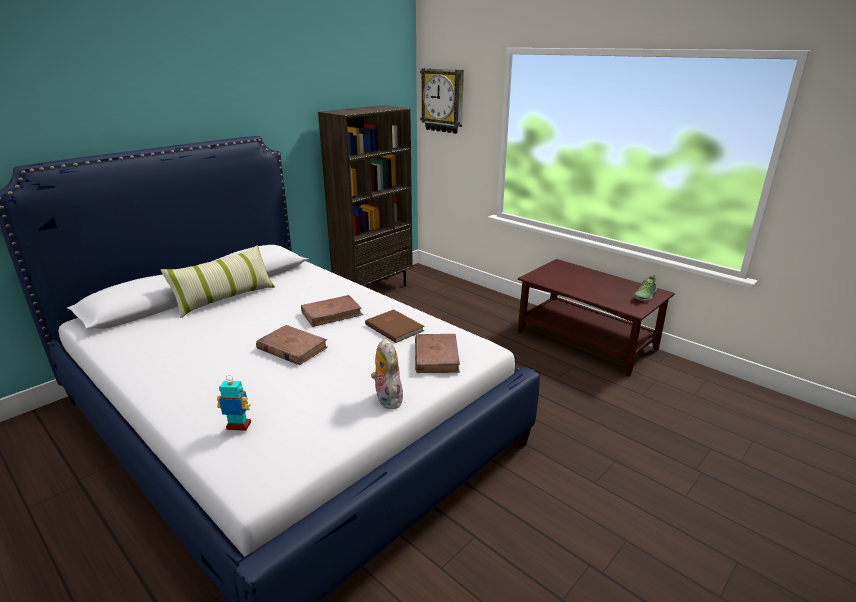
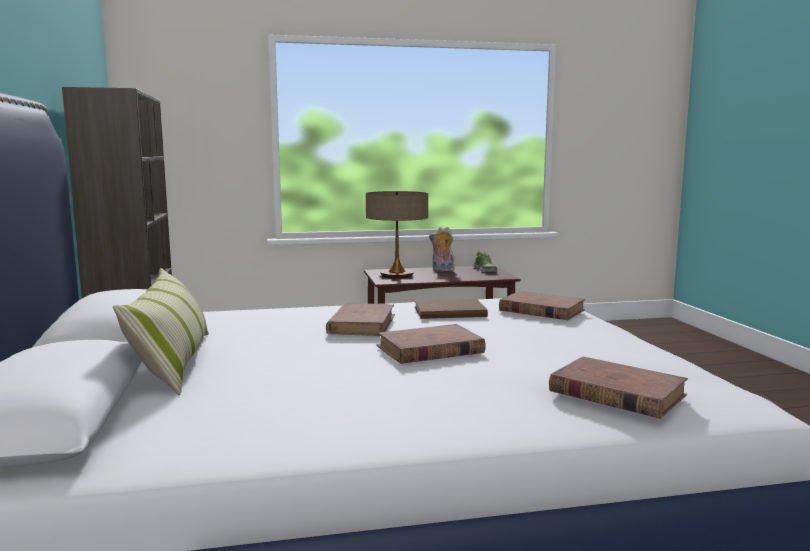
camera: 55 degrees left, 15 degrees down
(238, 426) = (616, 393): toy robot -> brown book
(387, 399) = (607, 337): plush toy -> plush toy (442, 270)
(443, 100) = (166, 100): wall clock -> none
(557, 274) = (397, 275): none -> table lamp

